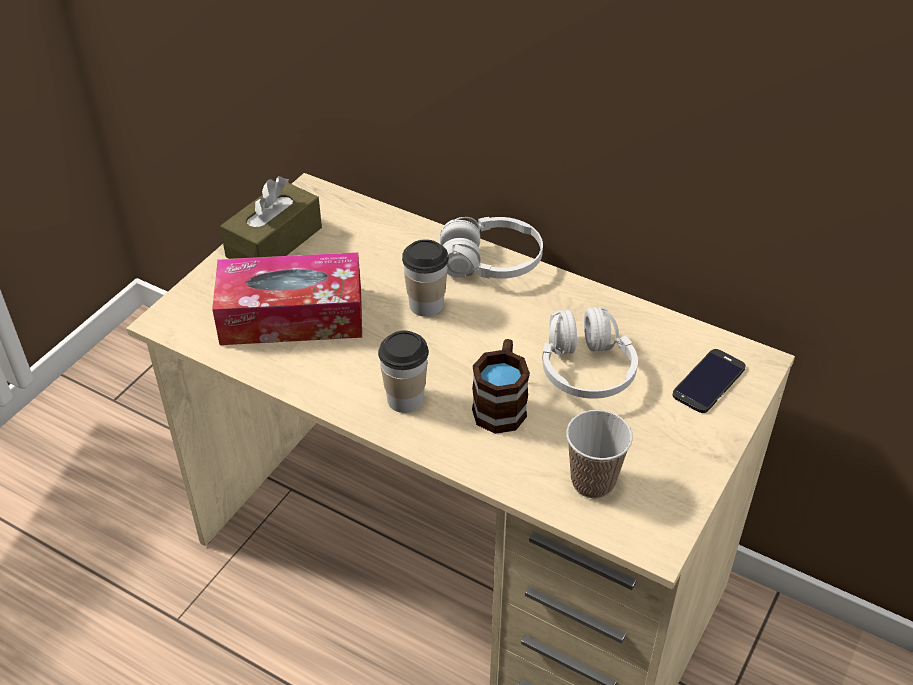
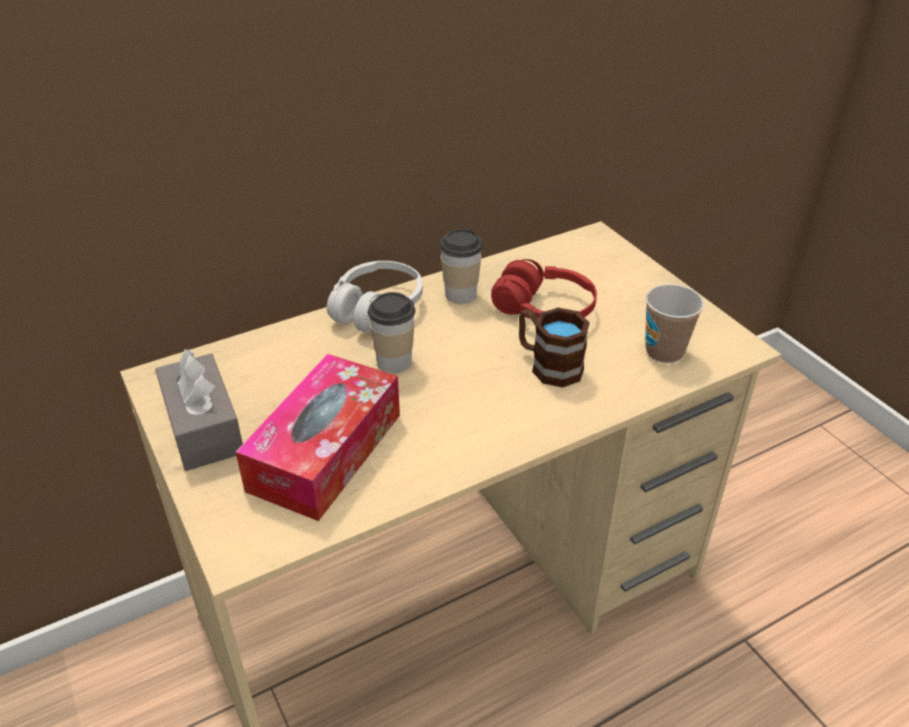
camera: 60 degrees left, 5 degrees down
(274, 242) = (203, 427): brown tissue box -> grey tissue box
(405, 399) = (501, 416): cup -> cup (460, 294)
(585, 369) = (544, 309): white headphones -> red headphones
(709, 381) = (599, 262): phone -> none

